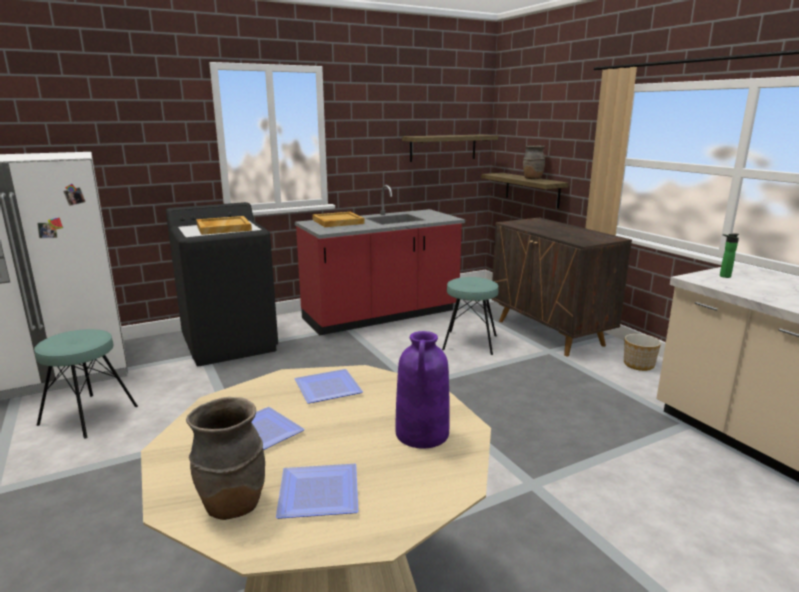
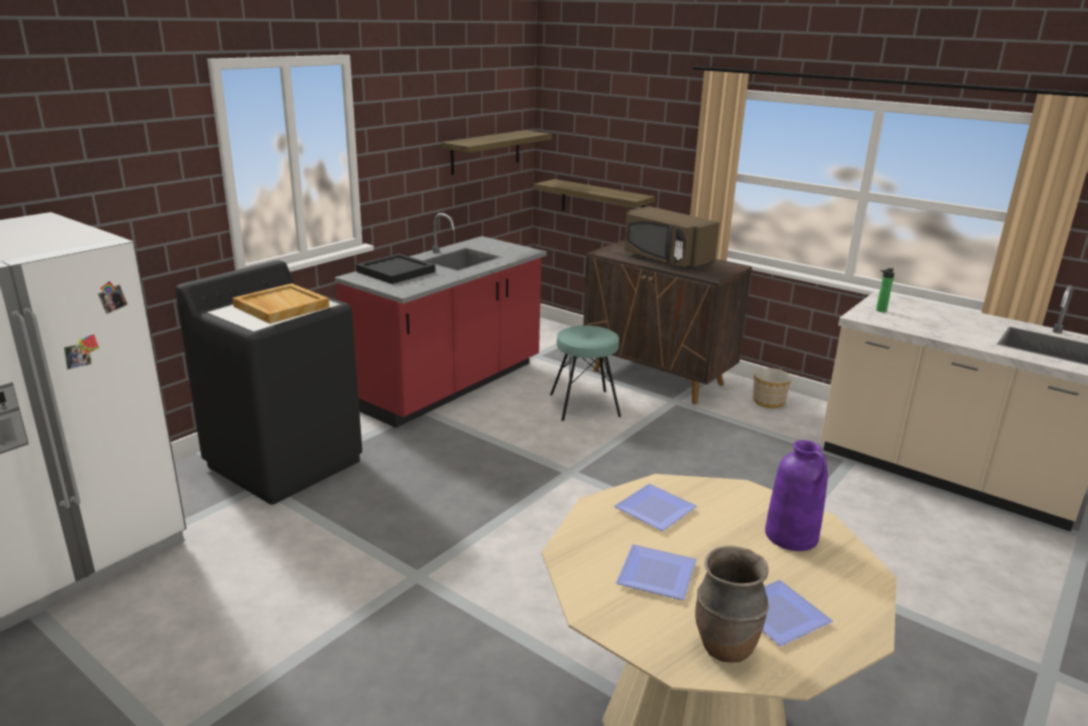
camera: 25 degrees left, 5 degrees up
(88, 415) = (189, 609): turquoise stool -> none
(337, 222) = (395, 272): beige tray -> black tray
(532, 179) = (608, 191): brown vase -> none
(557, 230) = (666, 259): none -> brown microwave

